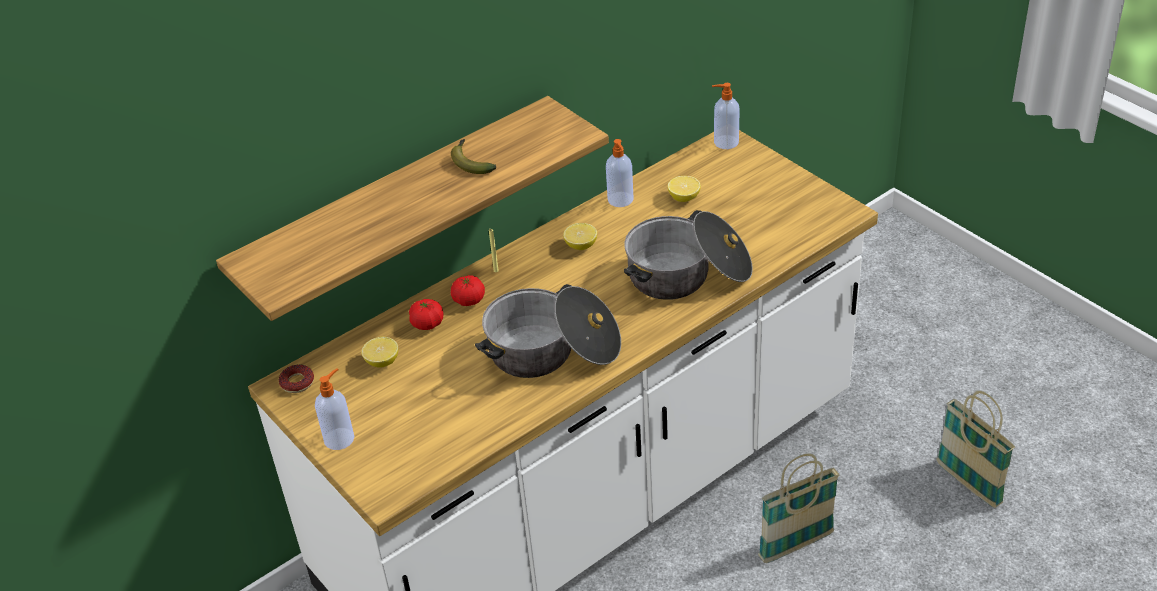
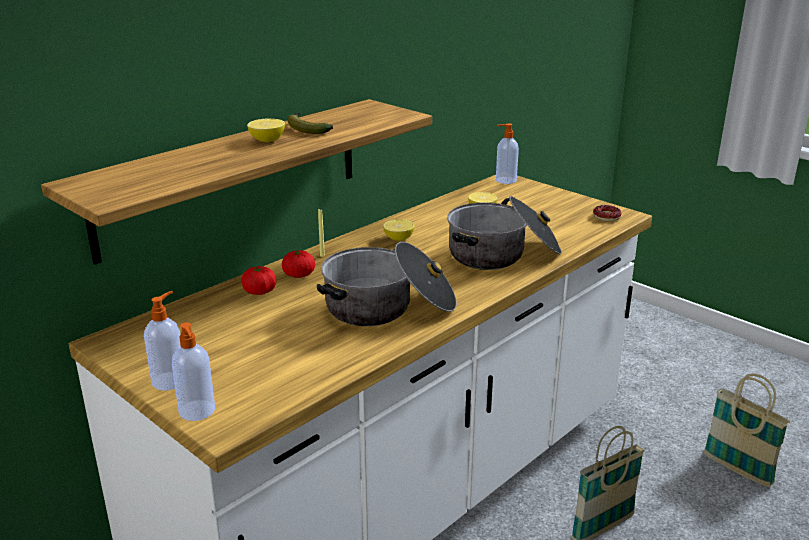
camera: 10 degrees left, 15 degrees down
(297, 382) = (123, 338): donut -> donut (606, 217)
(382, 362) = (215, 319): lemon -> lemon (267, 140)
(620, 200) = (427, 212): soap dispenser -> soap dispenser (197, 411)

